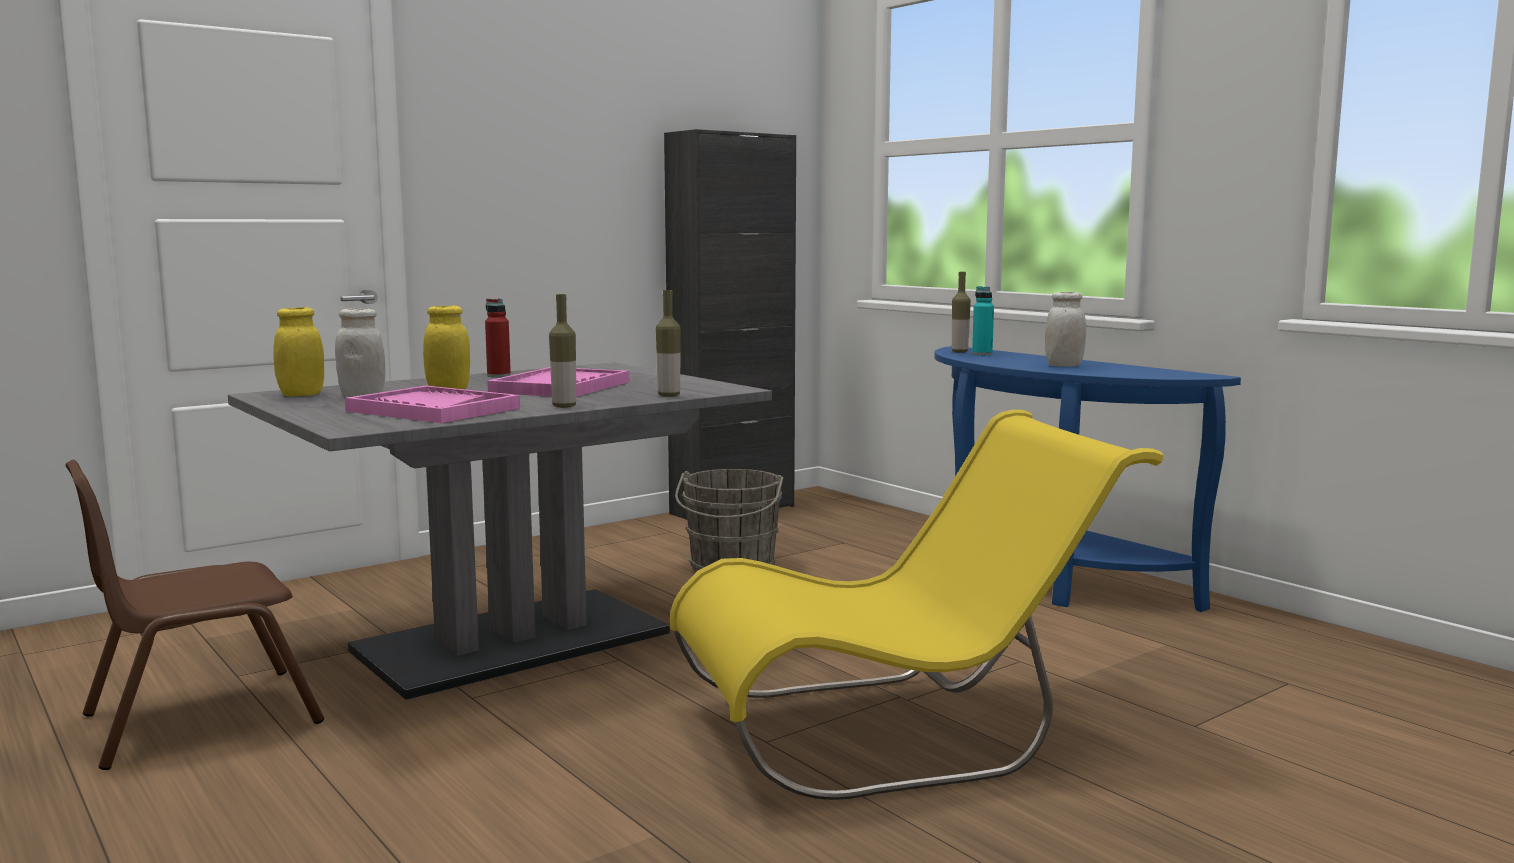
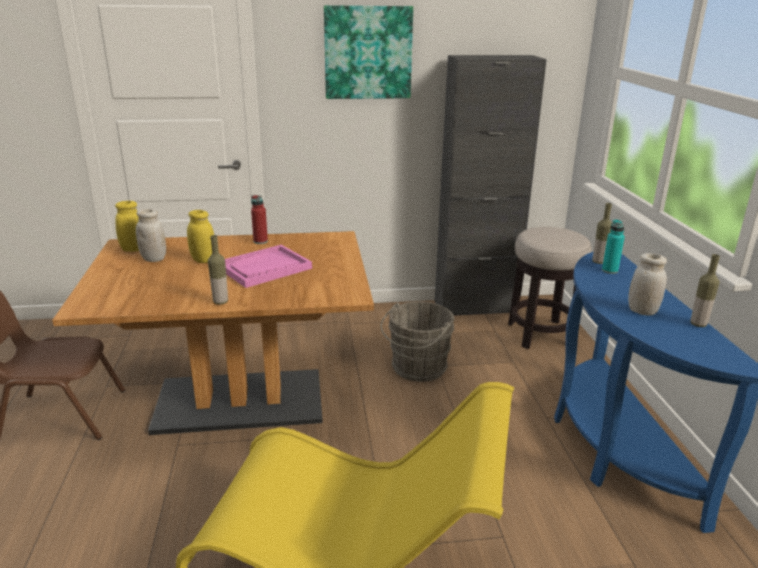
camera: 30 degrees right, 15 degrees up
(432, 409) = (154, 289): pink tray -> none
(512, 642) = (240, 402): grey dining table -> brown dining table
(560, 124) = (368, 53): none -> picture
(669, 395) = (299, 298): bottle -> bottle (698, 324)
(848, 517) = (540, 334): none -> stool

